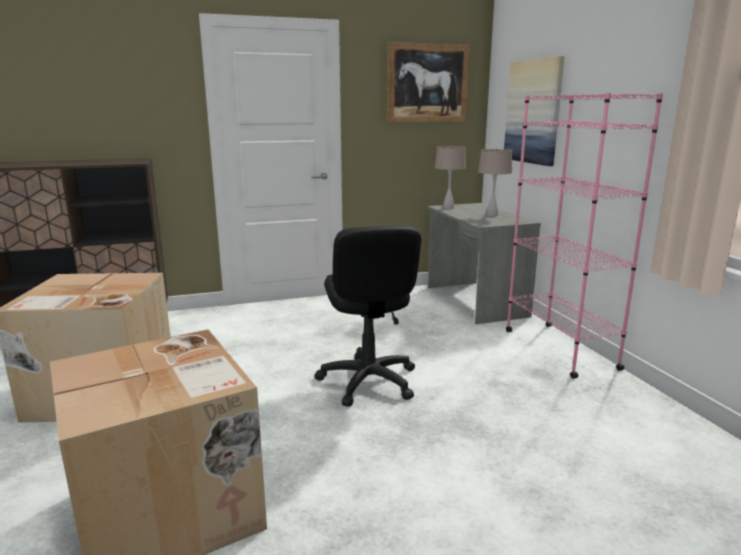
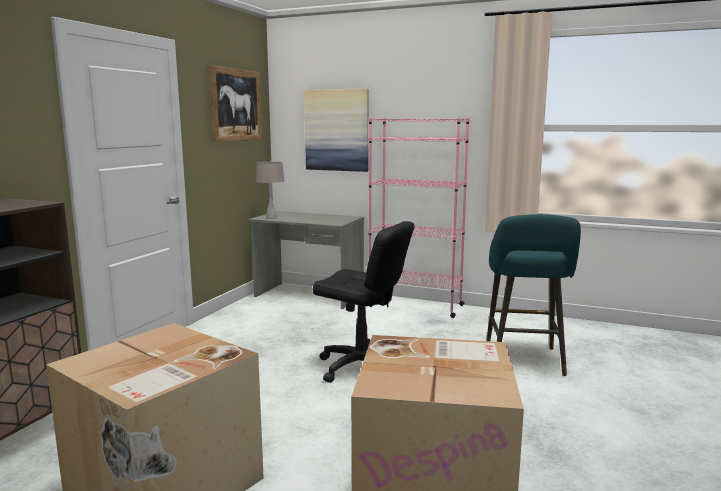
camera: 50 degrees left, 5 degrees down
(491, 215) = (318, 217): beige table lamp -> none
(539, 465) = (524, 362): none -> turquoise stool

